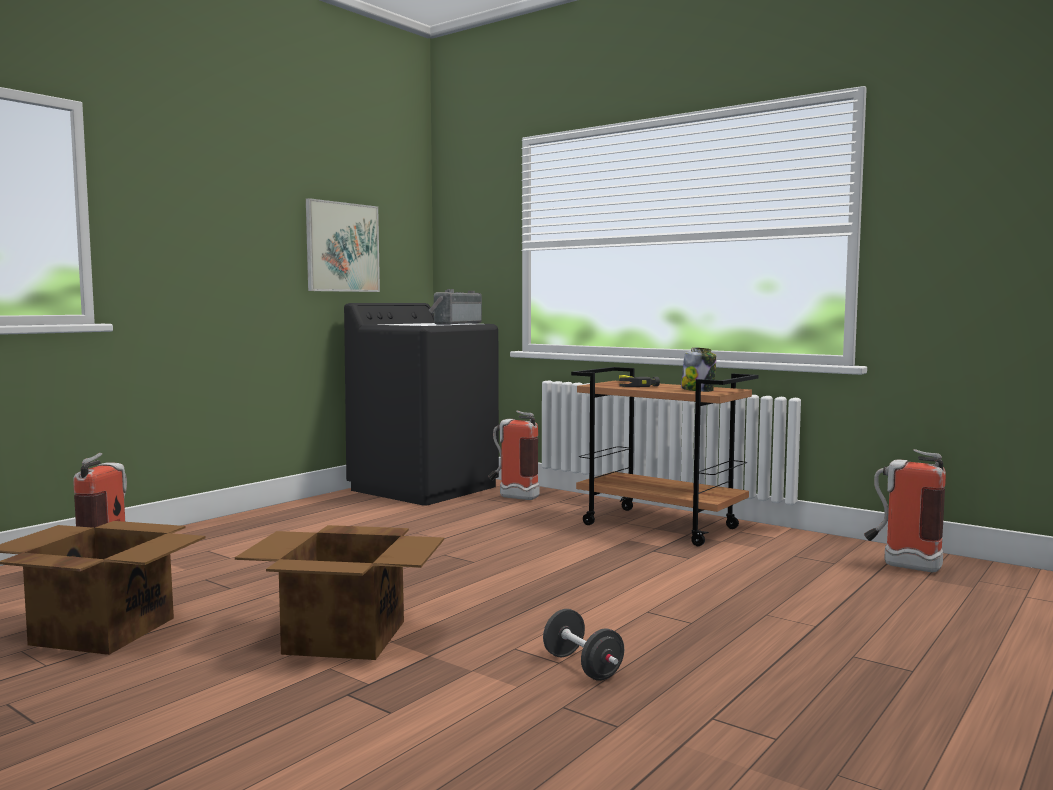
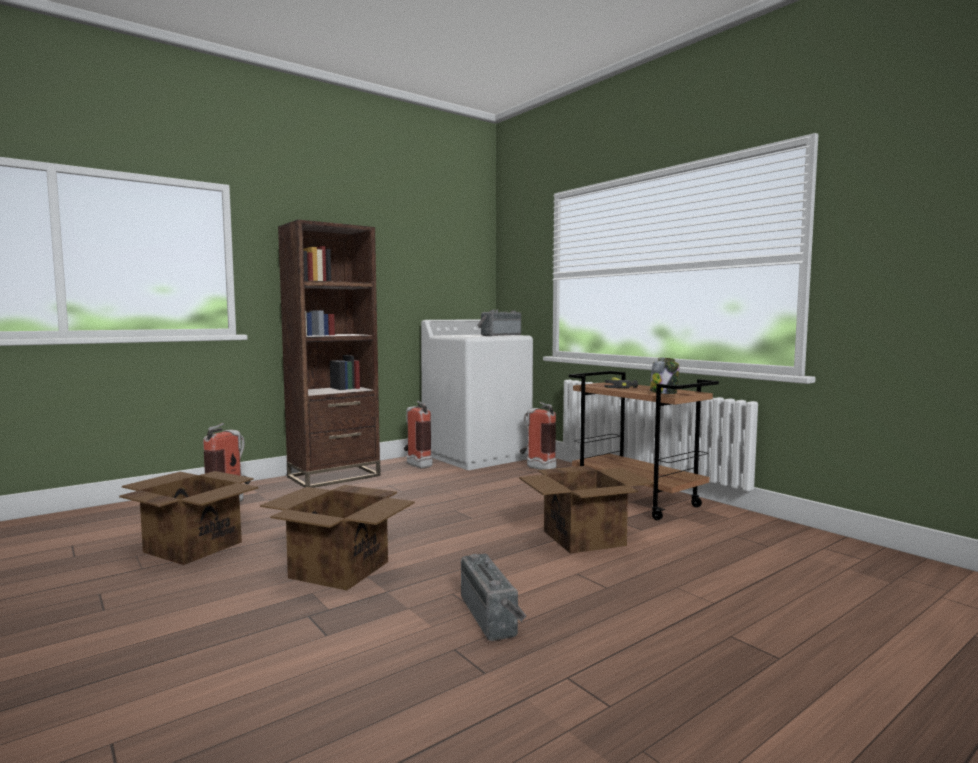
camera: 15 degrees right, 0 degrees up
(241, 525) = (334, 476): none -> brown bookcase
(342, 247) = (422, 279): picture -> none
(424, 488) = (477, 456): black washing machine -> white washing machine
(582, 667) = (493, 616): black dumbbell -> radio
(629, 572) = (585, 538): none -> cardboard box
(901, 565) = (831, 553): fire extinguisher -> fire extinguisher (416, 464)

